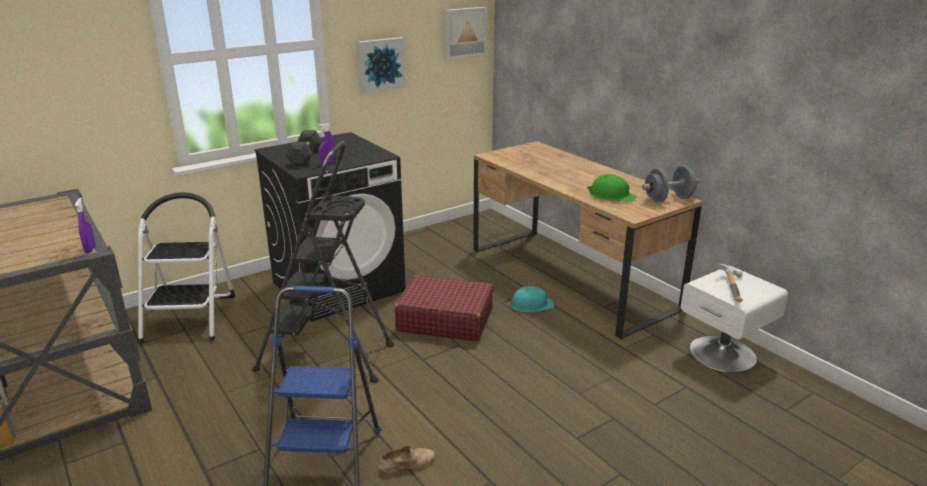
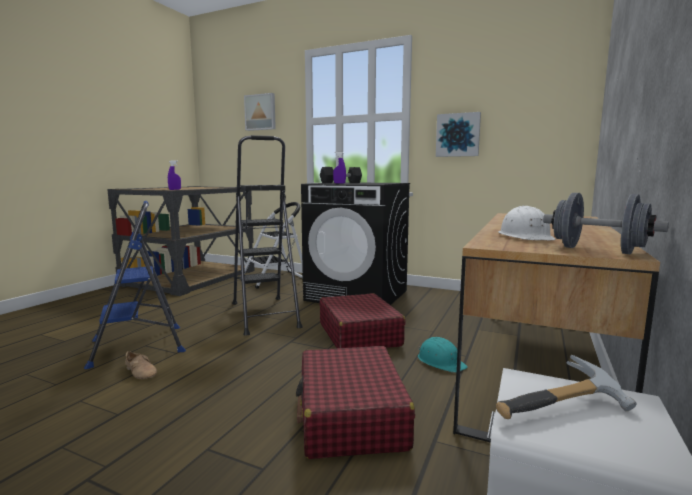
camera: 60 degrees right, 15 degrees down
(464, 32) = (557, 109): picture -> picture (260, 112)
(576, 367) = (350, 415): none -> red suitcase
(611, 195) = (526, 237): green hard hat -> white hard hat

